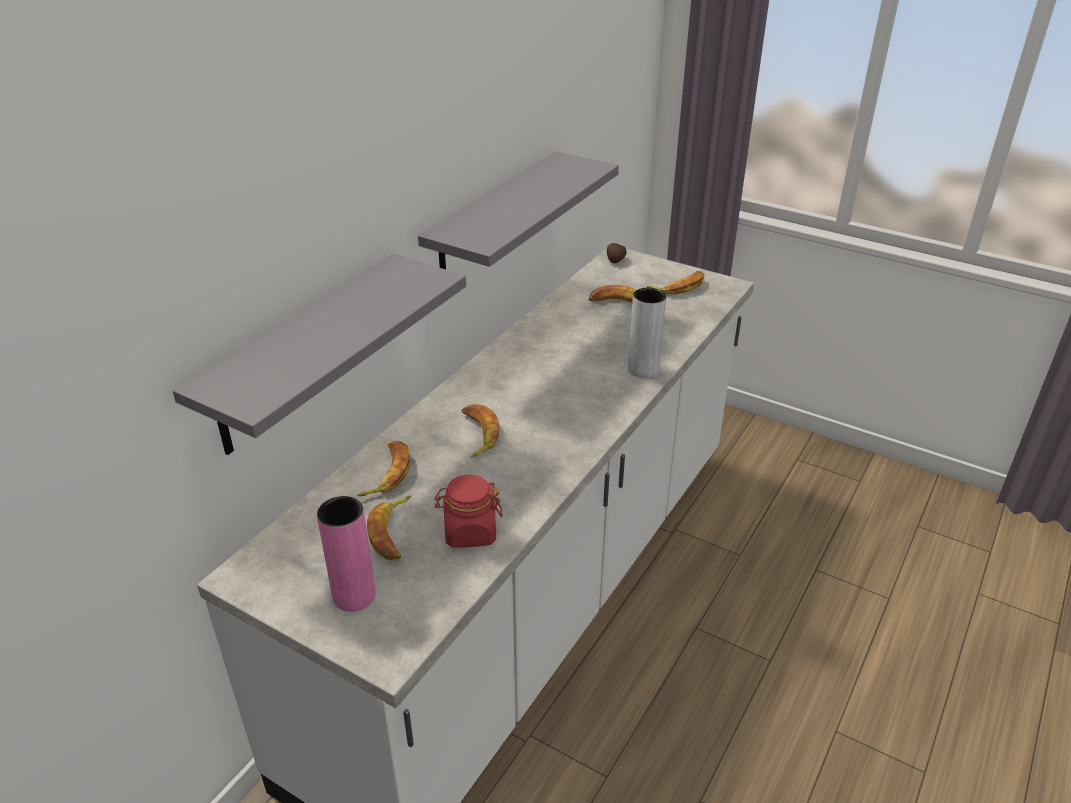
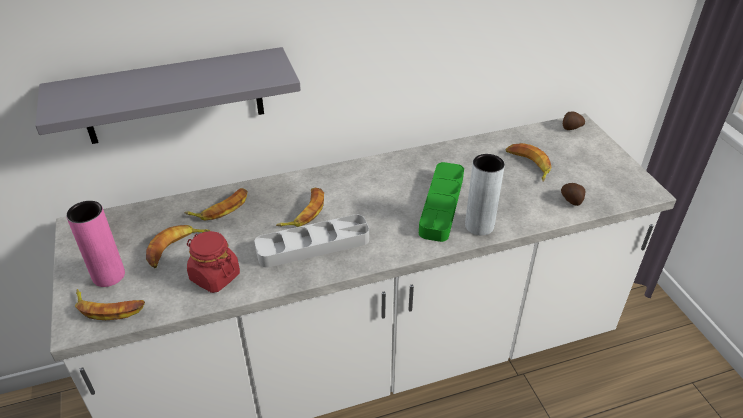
camera: 40 degrees right, 5 degrees up
(493, 224) = (417, 55): grey shelf -> none
(526, 456) = (313, 245): none -> grey tray
(592, 368) = (441, 205): none -> green tray
(679, 287) = (598, 173): banana -> banana (109, 307)
(686, 317) = (572, 200): none -> potato

